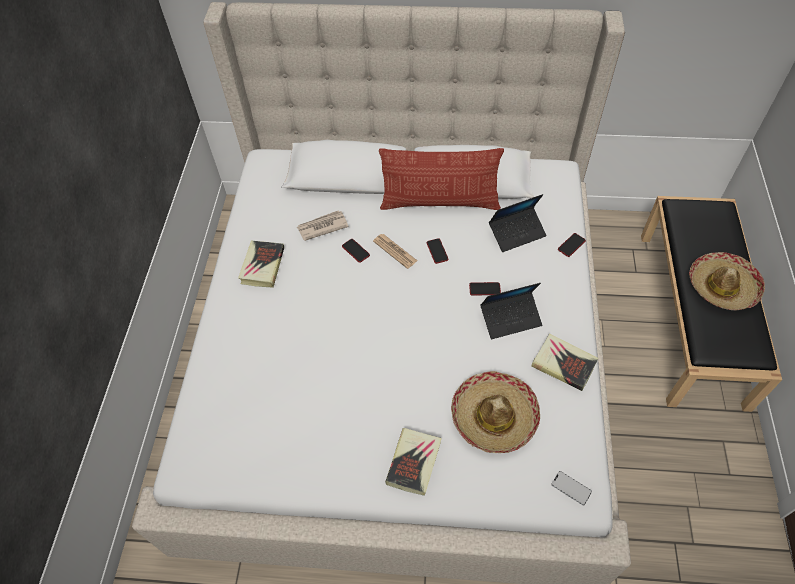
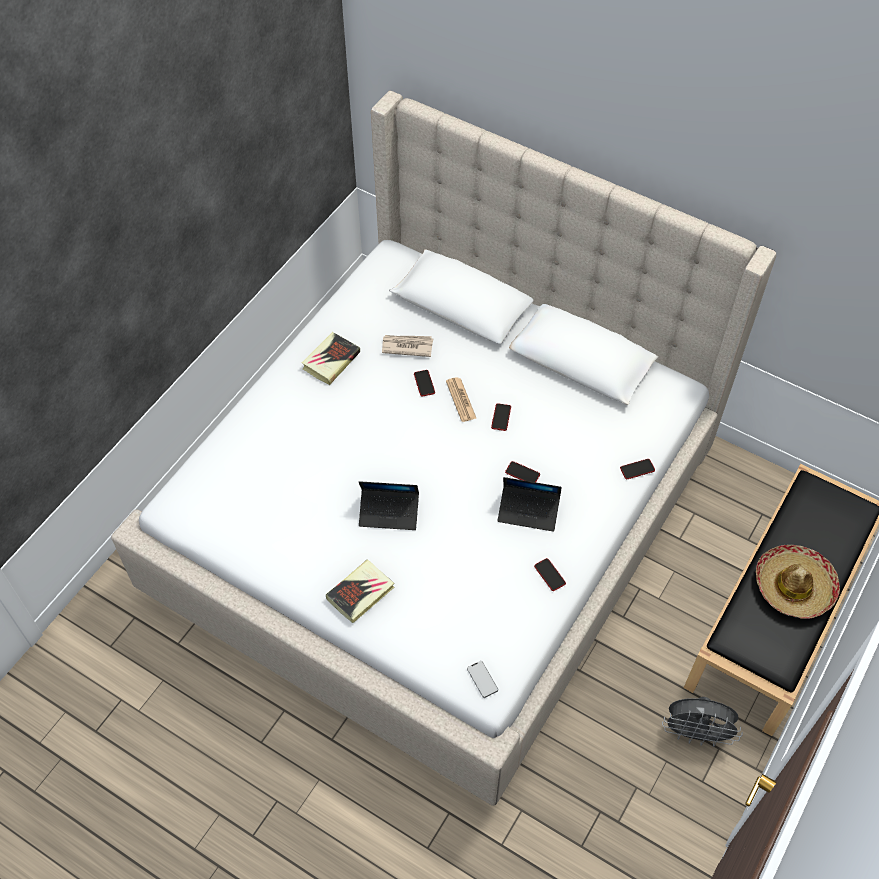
camera: 25 degrees right, 0 degrees up
(440, 202) = (535, 370): pillow -> none
(494, 417) = (454, 589): hat -> none
(517, 233) = (591, 433): laptop -> laptop (389, 512)
(563, 364) = (549, 575): book -> phone
(700, 438) = (696, 733): none -> grey fan

